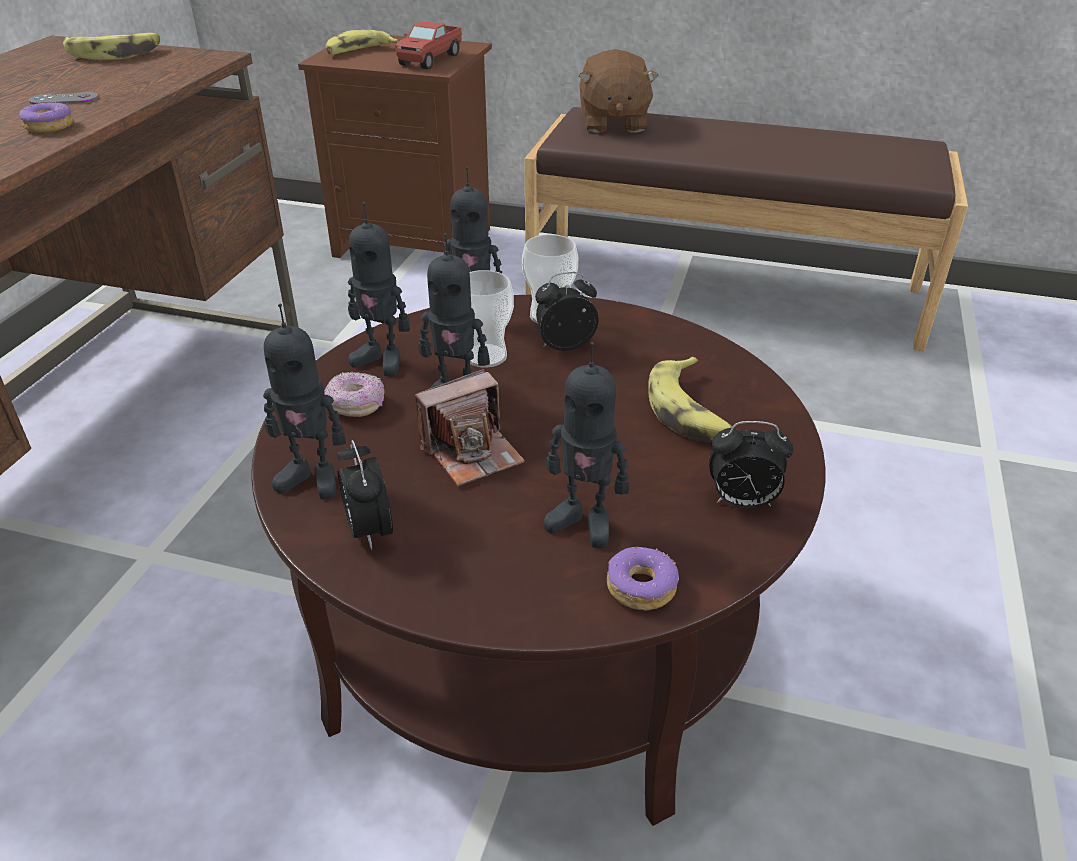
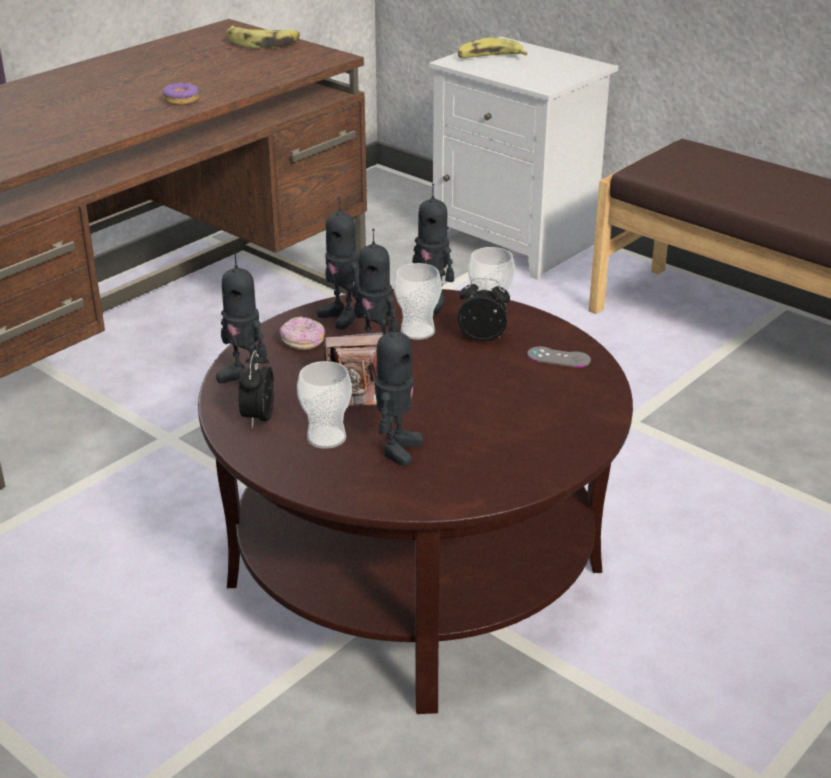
camera: 25 degrees right, 5 degrees down
(64, 99) = (204, 79): grey game controller -> grey game controller (558, 357)
(418, 242) = (518, 242): brown nightstand -> white nightstand
(430, 60) = (546, 75): toy truck -> none
(481, 533) = (326, 437): none -> cup
(583, 522) = (397, 449): toy robot -> toy robot turned 120 degrees counterclockwise
(613, 123) = (704, 161): brown plush toy -> none
(640, 587) = (402, 494): donut -> none
(690, 412) = (535, 404): banana -> none
(742, 502) = (517, 467): alarm clock -> none

